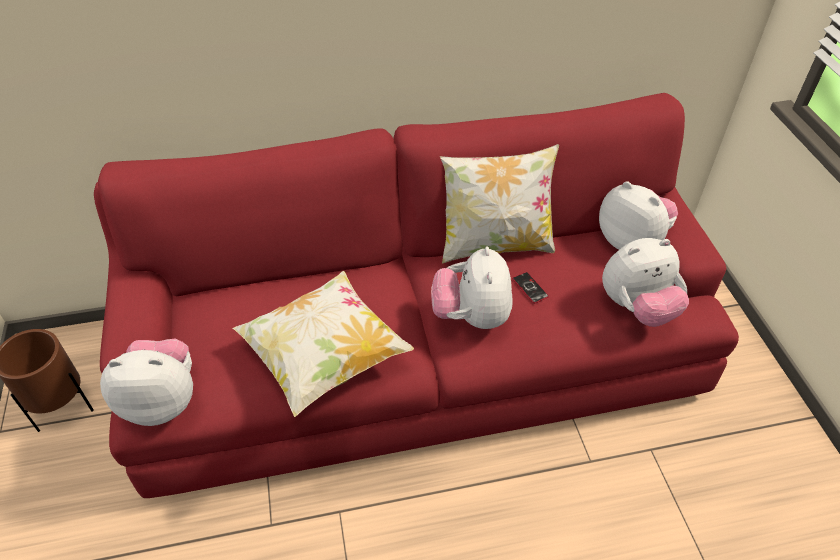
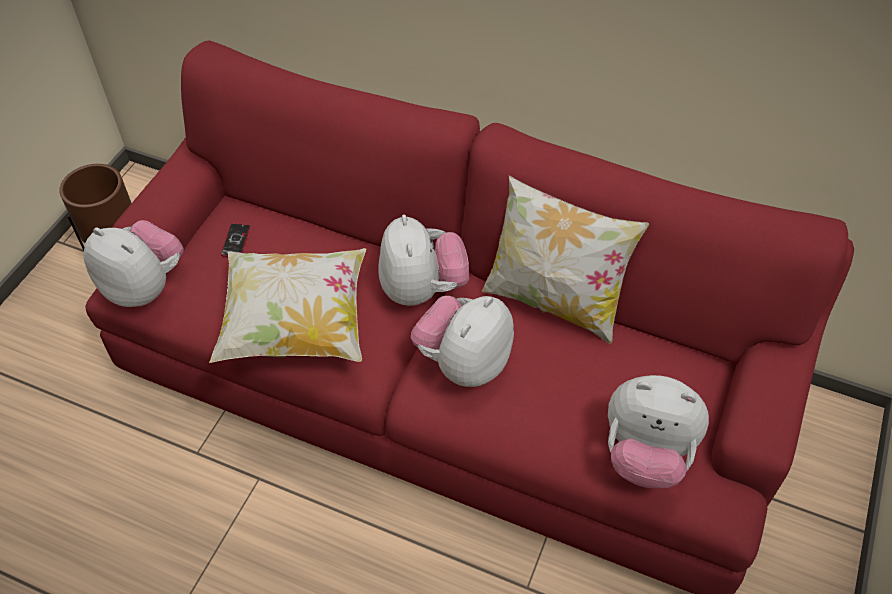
camera: 35 degrees right, 5 degrees up
(530, 288) = (547, 367): phone -> phone (235, 241)
(631, 241) = (714, 378): plush toy -> plush toy (422, 289)

